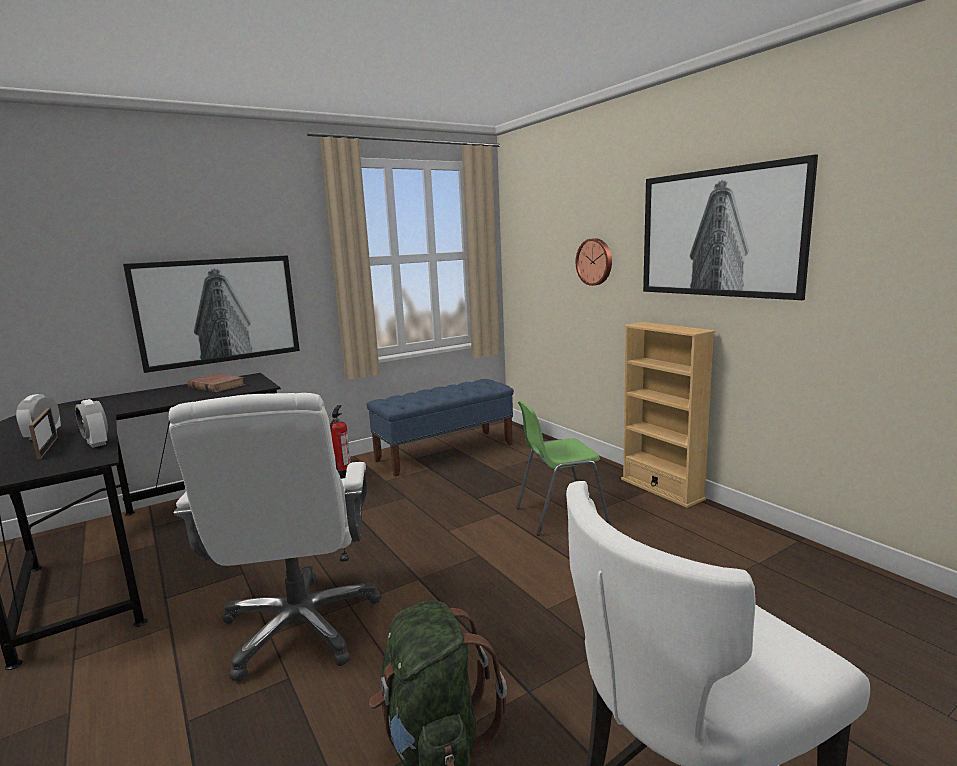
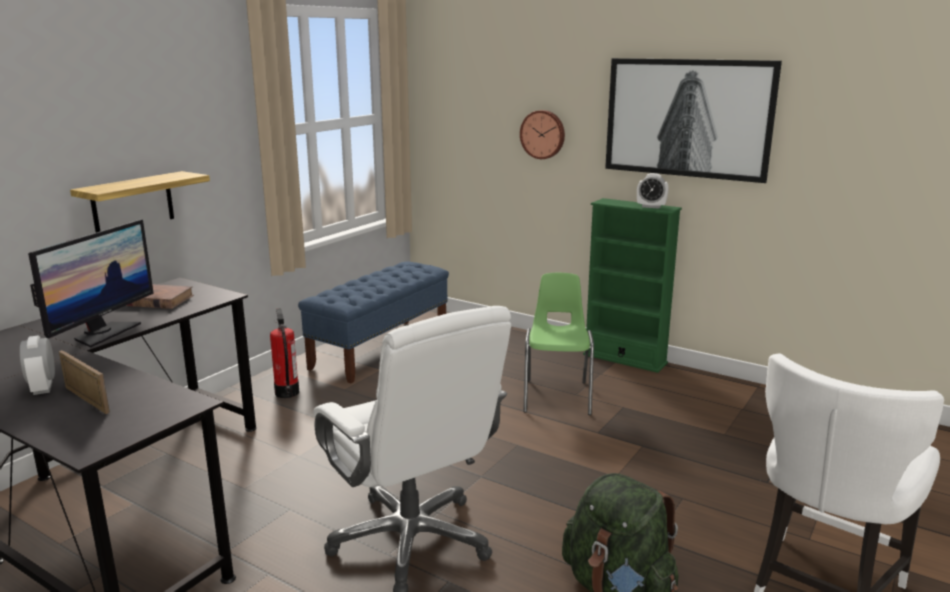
camera: 25 degrees left, 5 degrees up
(96, 443) = (145, 386): alarm clock -> alarm clock (651, 207)
(146, 404) = (103, 333): none -> monitor
(218, 310) = (133, 203): picture -> shelf
(559, 515) = (557, 396): green chair -> green chair turned 135 degrees clockwise
(661, 489) = (625, 359): beige bookcase -> green bookcase

